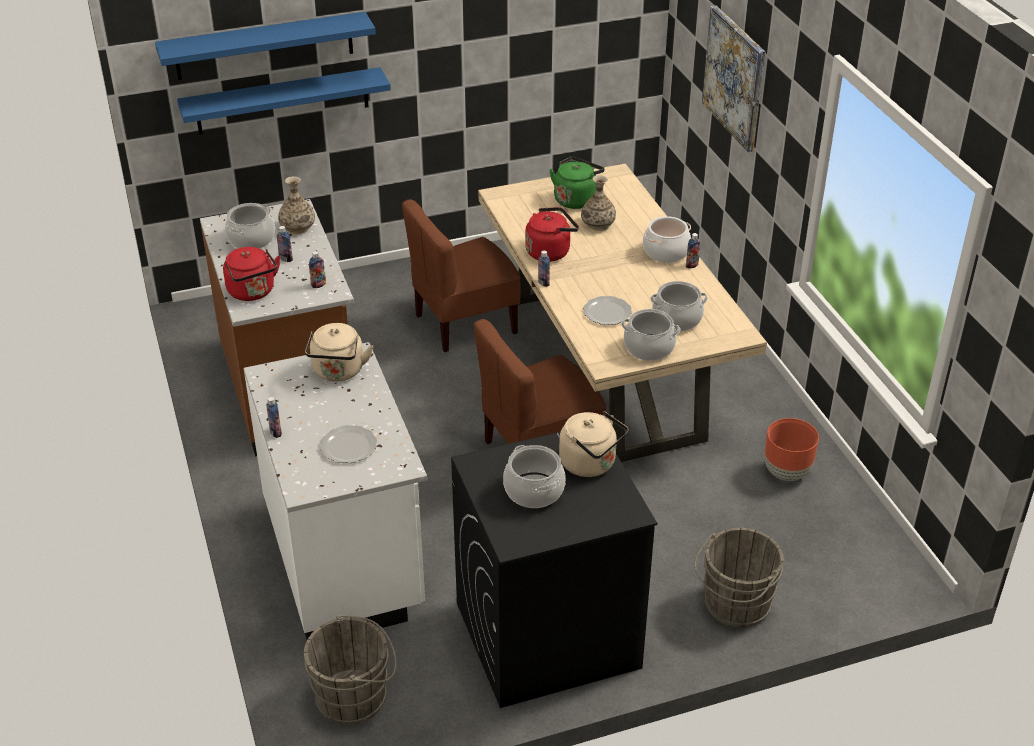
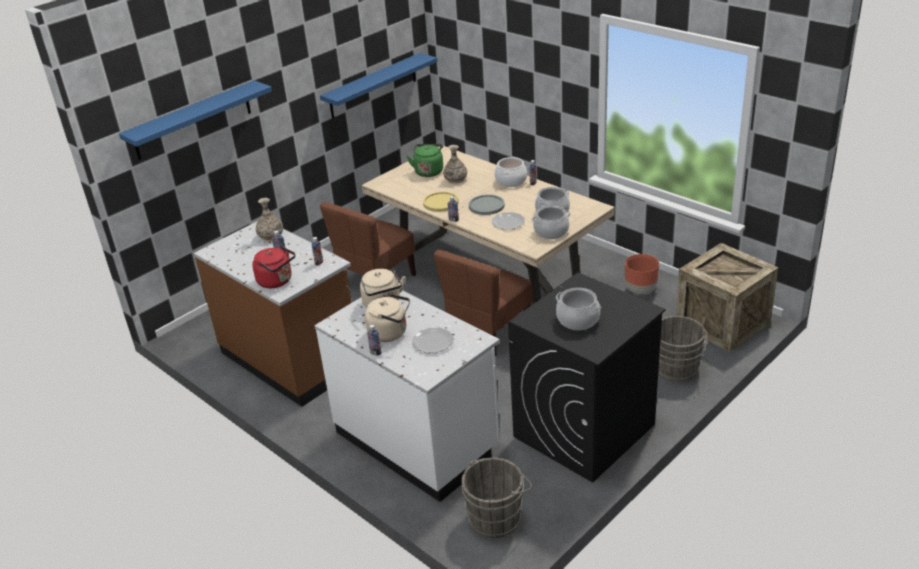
camera: 25 degrees left, 5 degrees down
(251, 239) = (245, 253): cooking pot -> none
(282, 101) = (210, 159): blue shelf -> blue shelf (373, 86)
(550, 251) = (441, 202): red kettle -> yellow plate
(591, 464) = (596, 294): beige kettle -> beige kettle (390, 333)
(602, 277) = (486, 205): none -> grey plate
(734, 77) = (505, 63): picture -> none
(858, 567) = (722, 323): none -> crate

